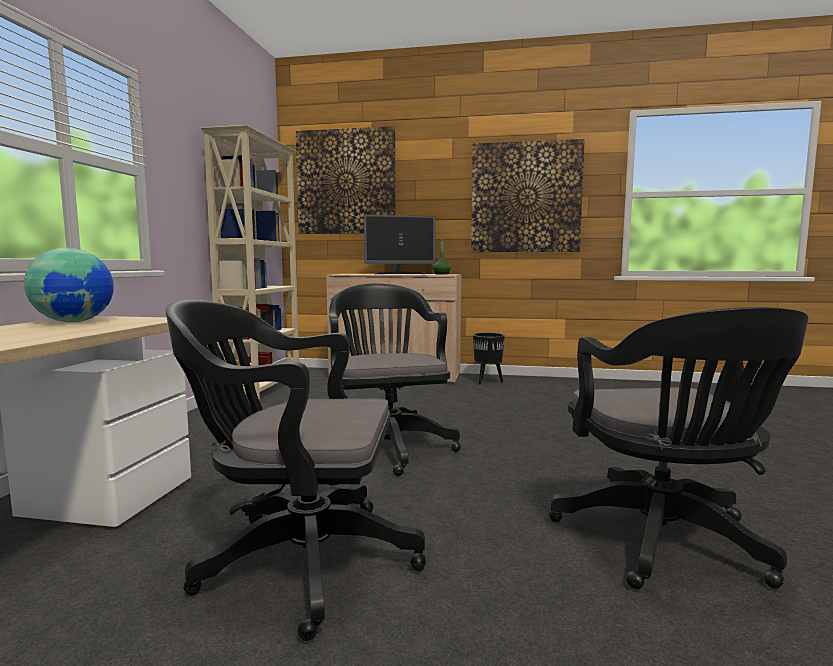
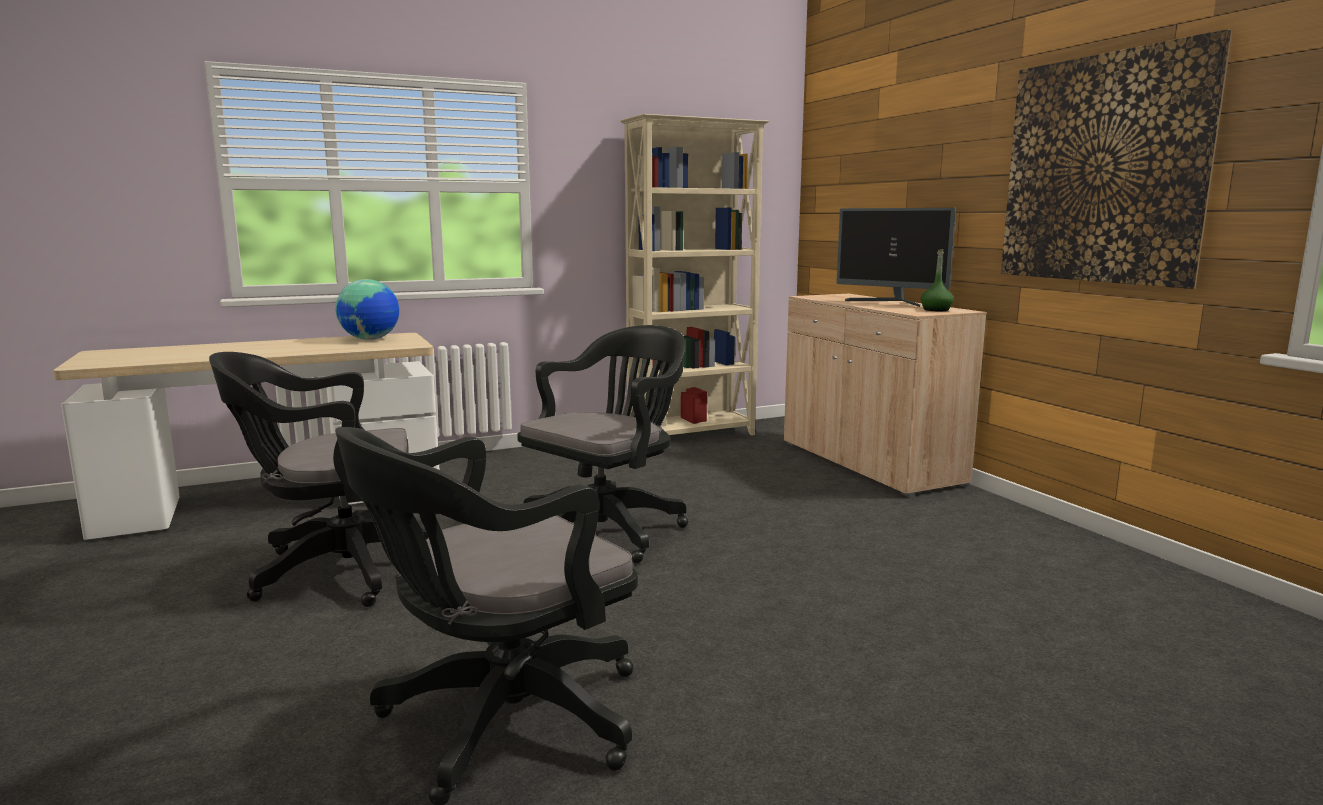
camera: 55 degrees right, 5 degrees up
(297, 560) = (338, 570): black office chair -> black office chair turned 75 degrees counterclockwise
(346, 182) = (862, 152): picture -> none
(488, 381) = (968, 510): black planter -> none

